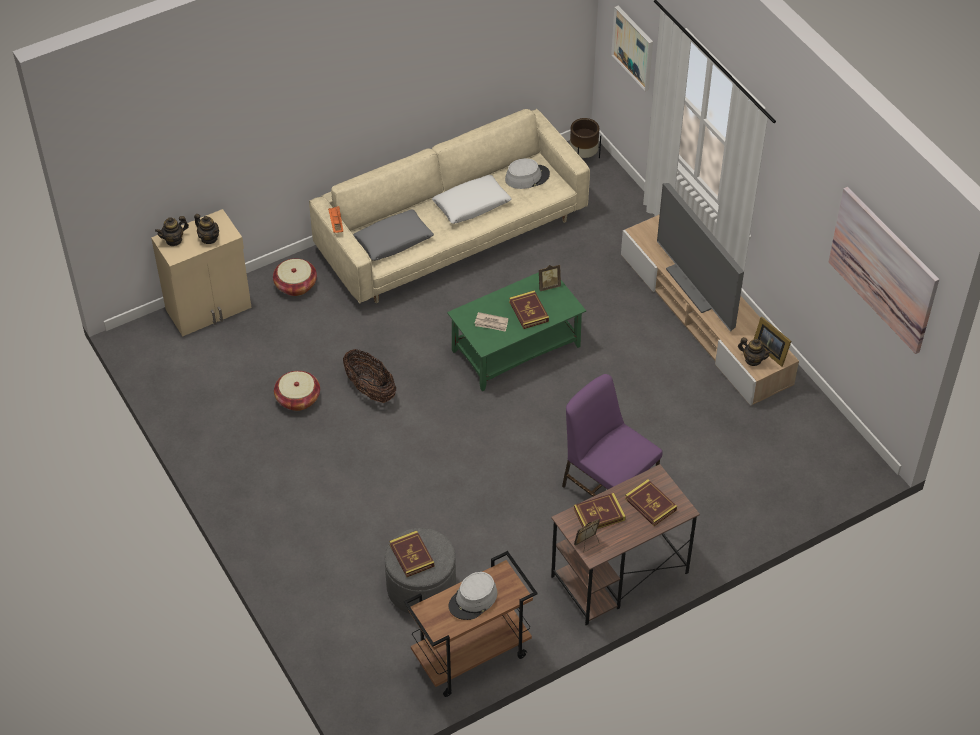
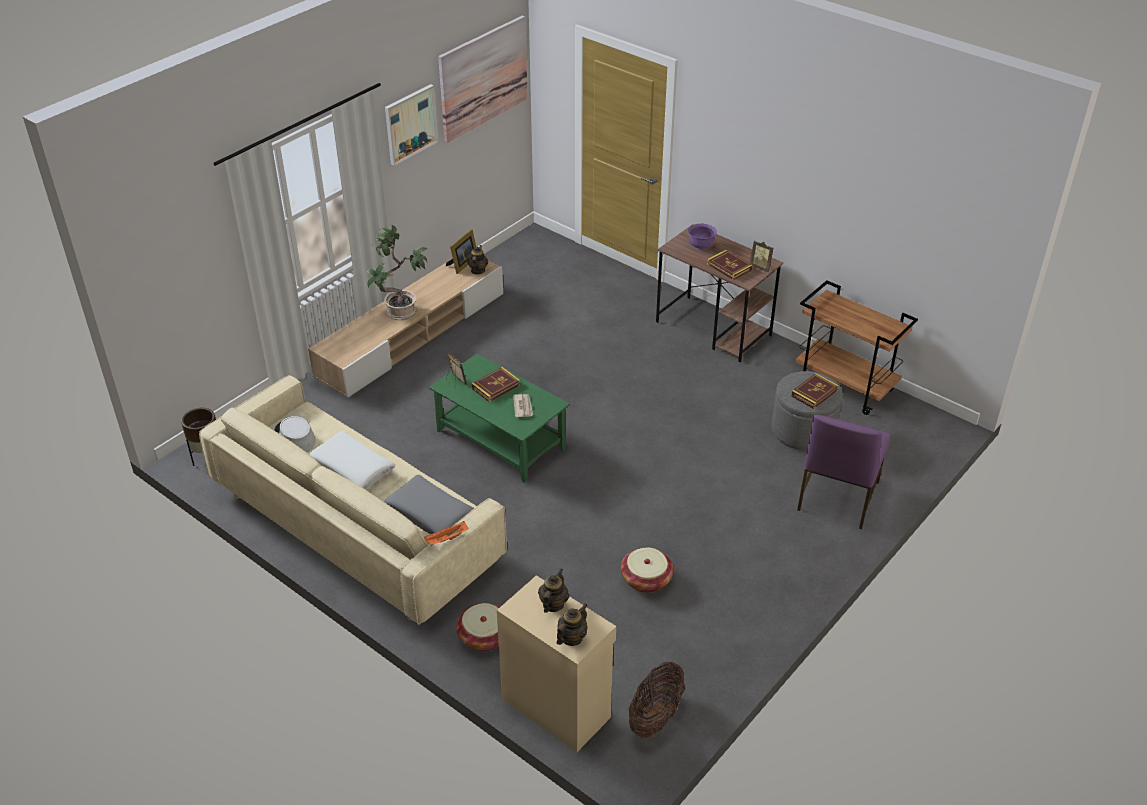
camera: 110 degrees left, 10 degrees down
(174, 240) = (571, 638): teapot -> teapot turned 90 degrees counterclockwise
(370, 389) = (604, 527): basket -> basket (655, 716)
(473, 600) = (853, 317): grey hat -> none
(608, 486) = (629, 352): purple chair -> purple chair (837, 497)
(633, 47) = (183, 277): picture -> picture (410, 124)
(650, 504) = (701, 246): book -> purple bowl
(698, 285) = (401, 312): television -> potted plant

